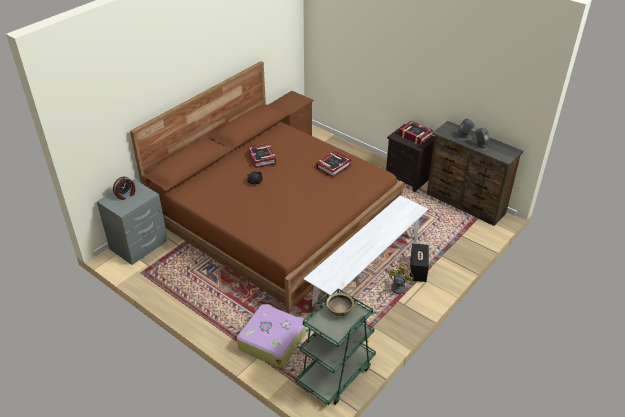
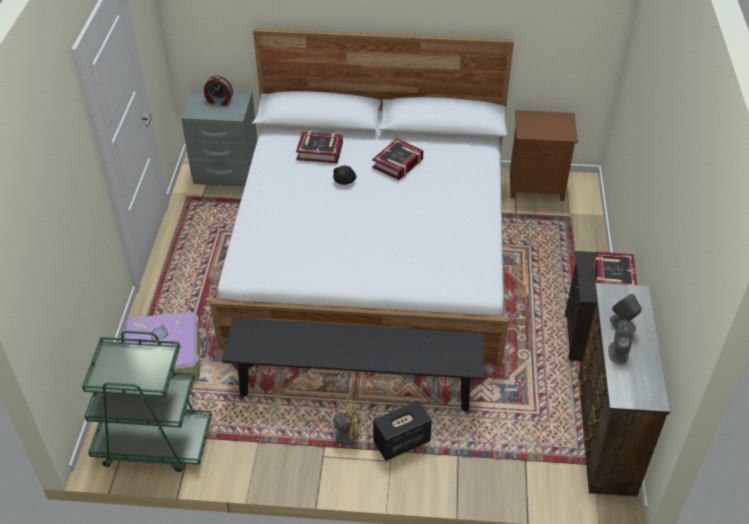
camera: 55 degrees right, 5 degrees up
(275, 218) = (372, 250): brown bed -> white bed
(333, 167) = (447, 232): book -> book (320, 151)
(339, 310) = (147, 363): beige bowl -> none
(367, 270) = (355, 386): white bench -> black bench

